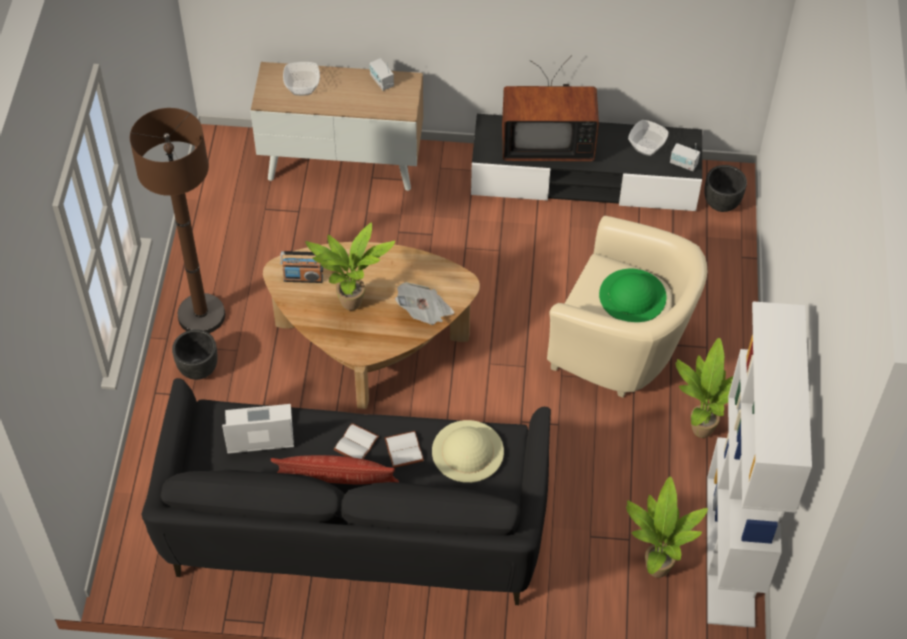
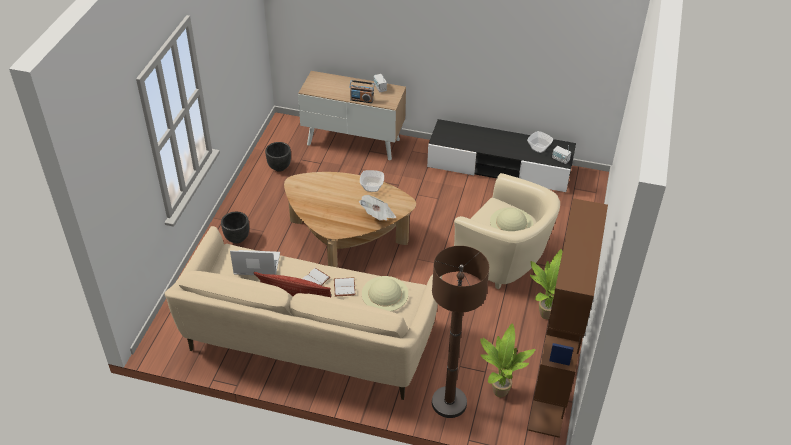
camera: 10 degrees right, 10 degrees down
(201, 315) = (247, 210): brown floor lamp -> brown floor lamp (449, 403)
(303, 87) = (332, 86): bowl -> bowl (372, 187)
(303, 277) = (308, 187): radio -> radio (361, 100)
(352, 306) = (334, 206): potted plant -> none
(354, 528) = (309, 339): black sofa -> beige sofa
(546, 142) = (476, 138): television -> none
(632, 295) = (511, 222): green hat -> beige hat
(721, 204) = (583, 191): black planter -> black planter (279, 167)
(731, 551) = (552, 388): white bookcase -> brown bookcase

